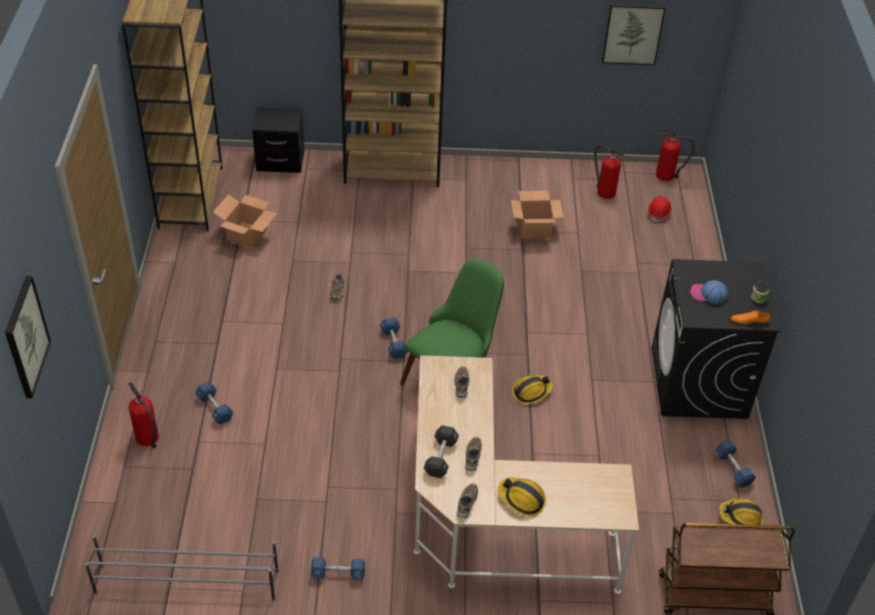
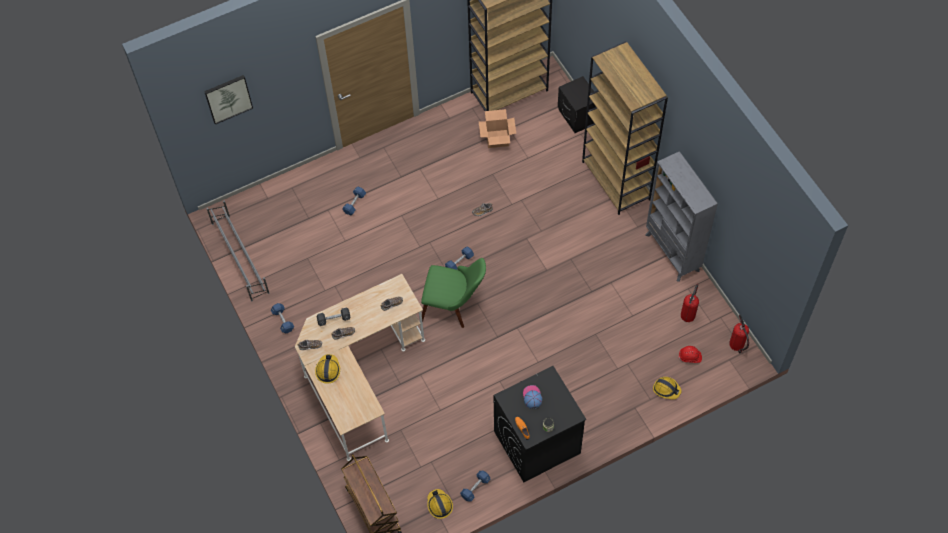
camera: 65 degrees right, 15 degrees up
(148, 438) = (316, 187): fire extinguisher -> none
(519, 170) = (672, 253): none -> grey bookcase
(531, 392) = (468, 352): hard hat -> hard hat (666, 389)
(534, 229) = (616, 289): cardboard box -> none
(632, 33) = (745, 242): picture -> none

